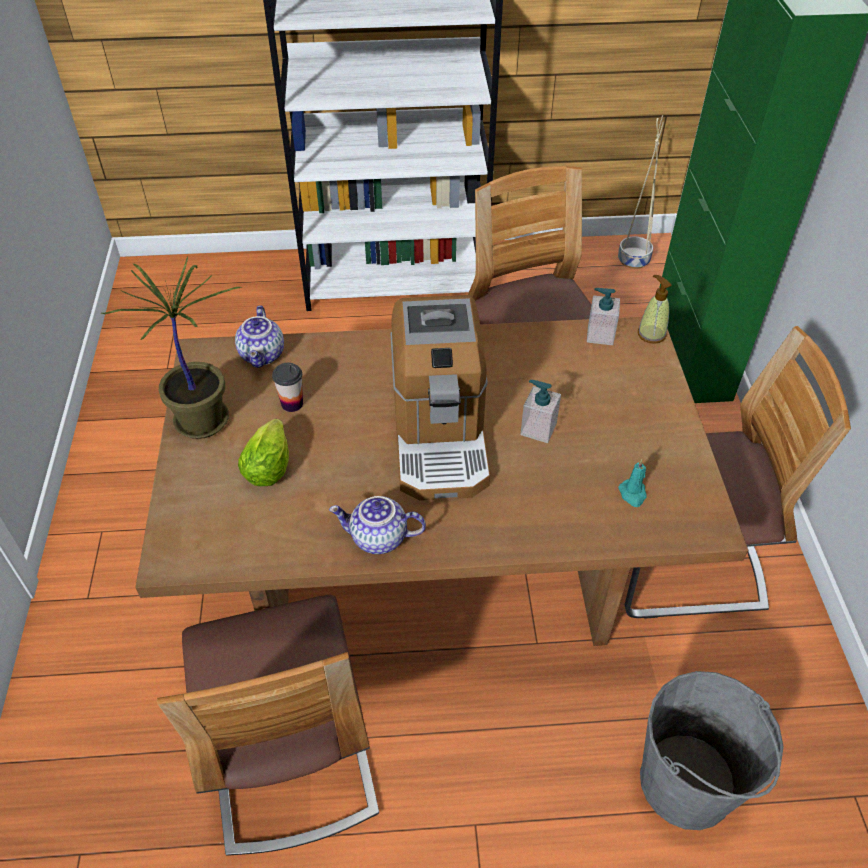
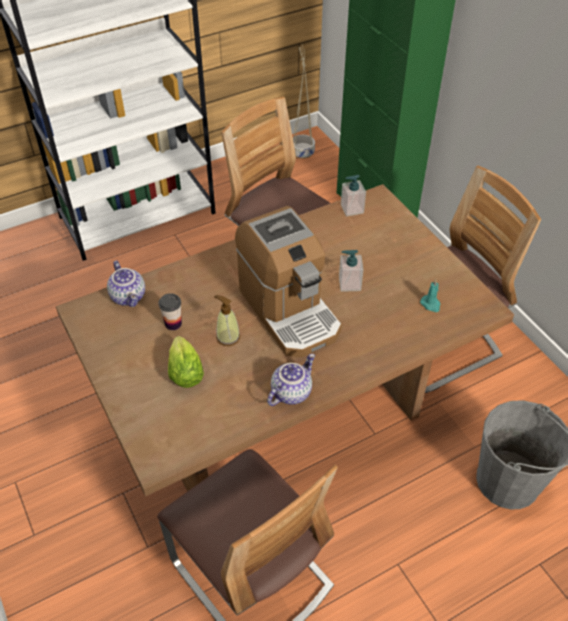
camera: 25 degrees left, 0 degrees up
(201, 419) = (113, 357): potted plant -> none
(378, 539) = (290, 392): teapot -> teapot turned 150 degrees clockwise
(651, 334) = (383, 198): soap dispenser -> soap dispenser (228, 337)

